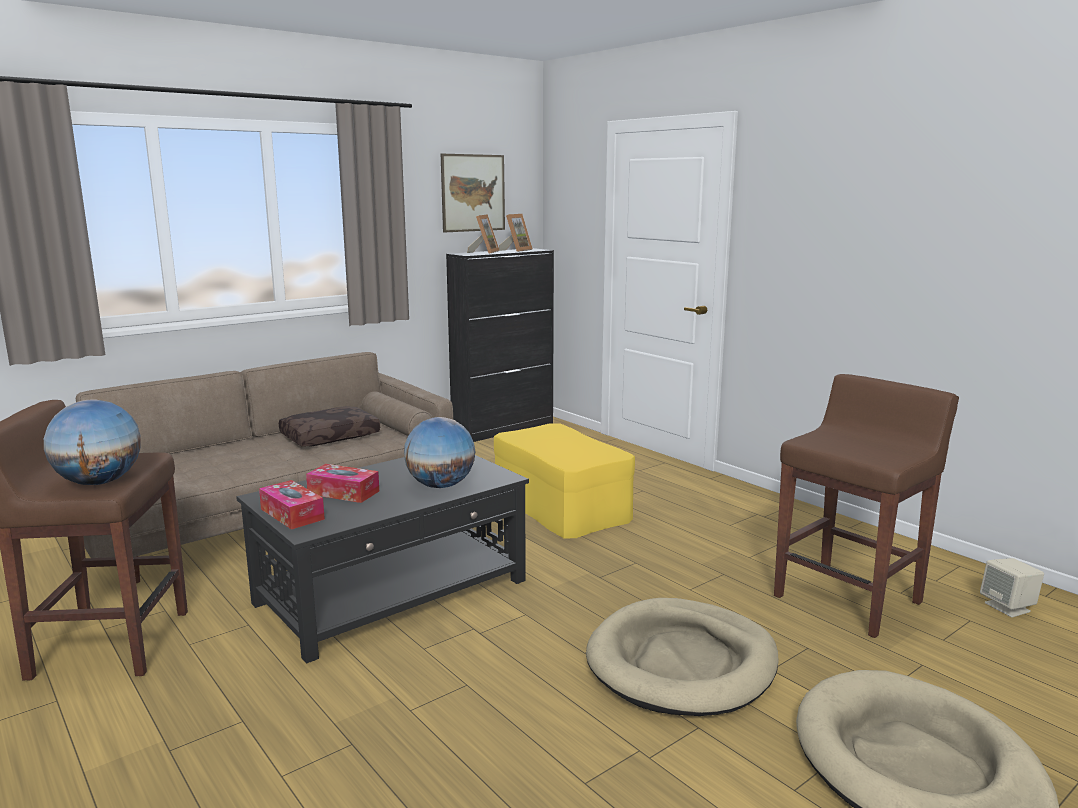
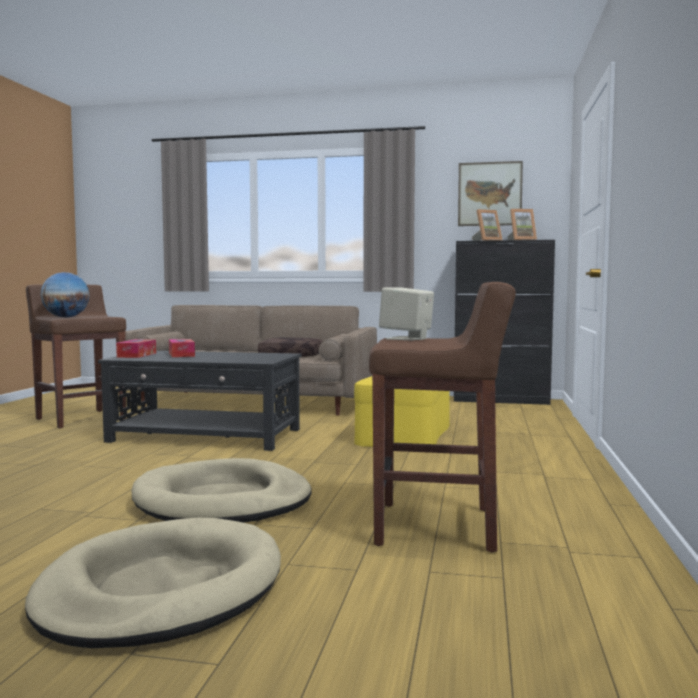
camera: 50 degrees right, 10 degrees down
(440, 486) = (224, 359): globe -> none
(1008, 607) = (583, 591): beige speaker -> beige speaker (406, 338)

